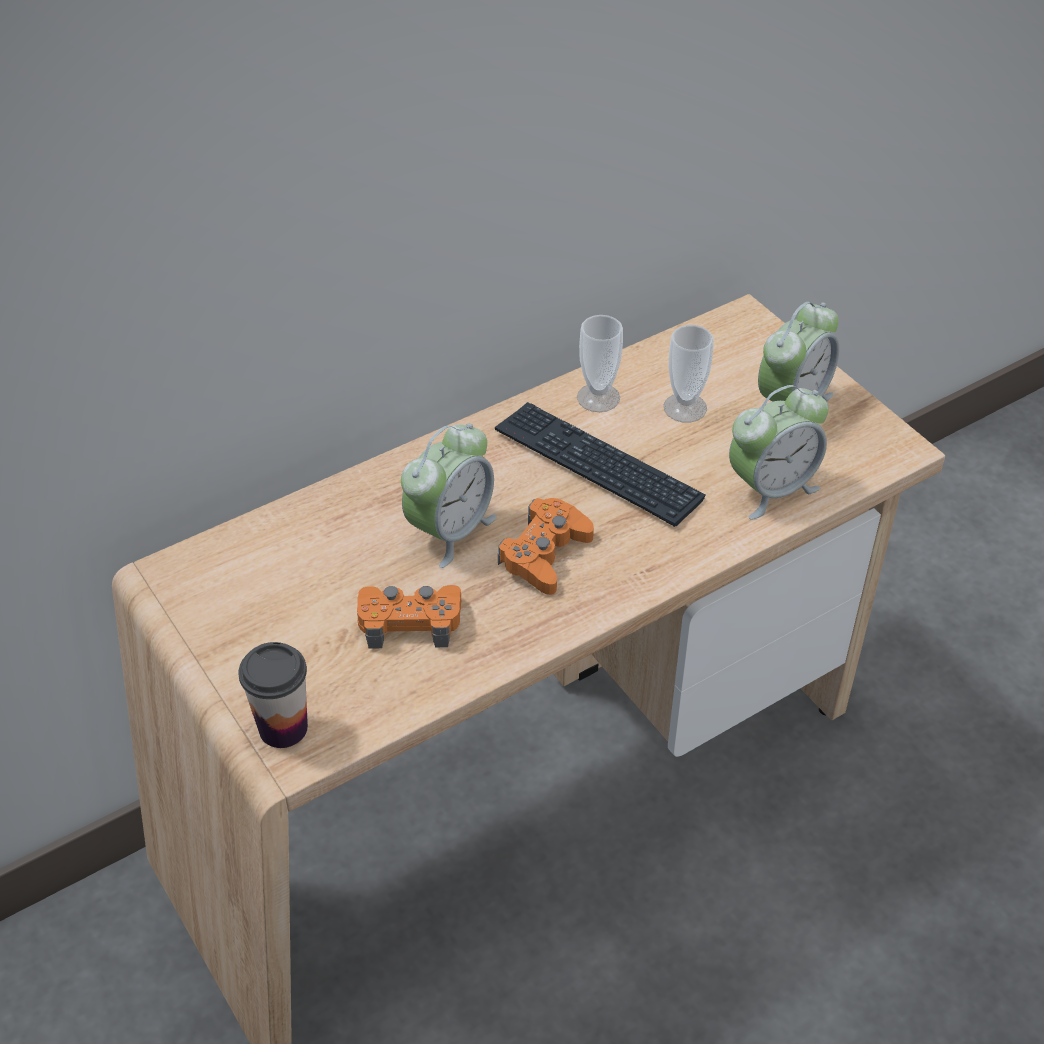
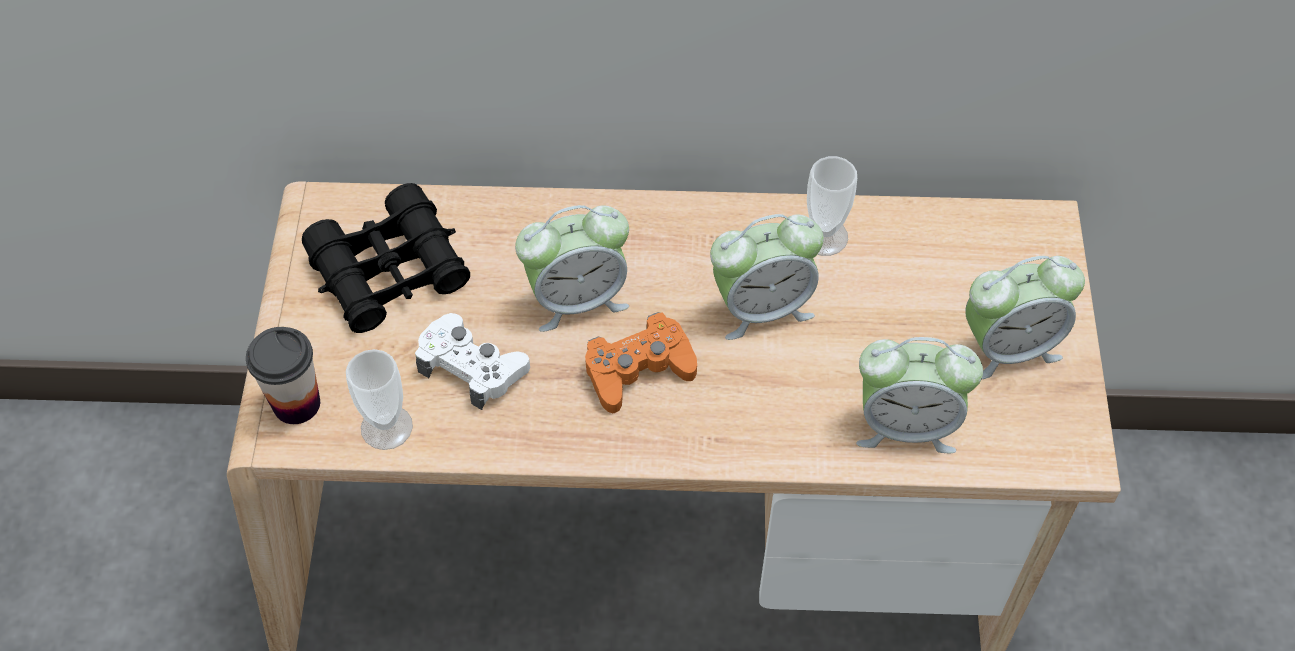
camera: 35 degrees right, 10 degrees up
(273, 589) = (390, 271): none -> black binoculars
(410, 622) = (472, 367): orange game controller -> white game controller
(597, 466) = (762, 307): keyboard -> alarm clock
(685, 408) = (898, 292): cup -> cup (386, 427)

